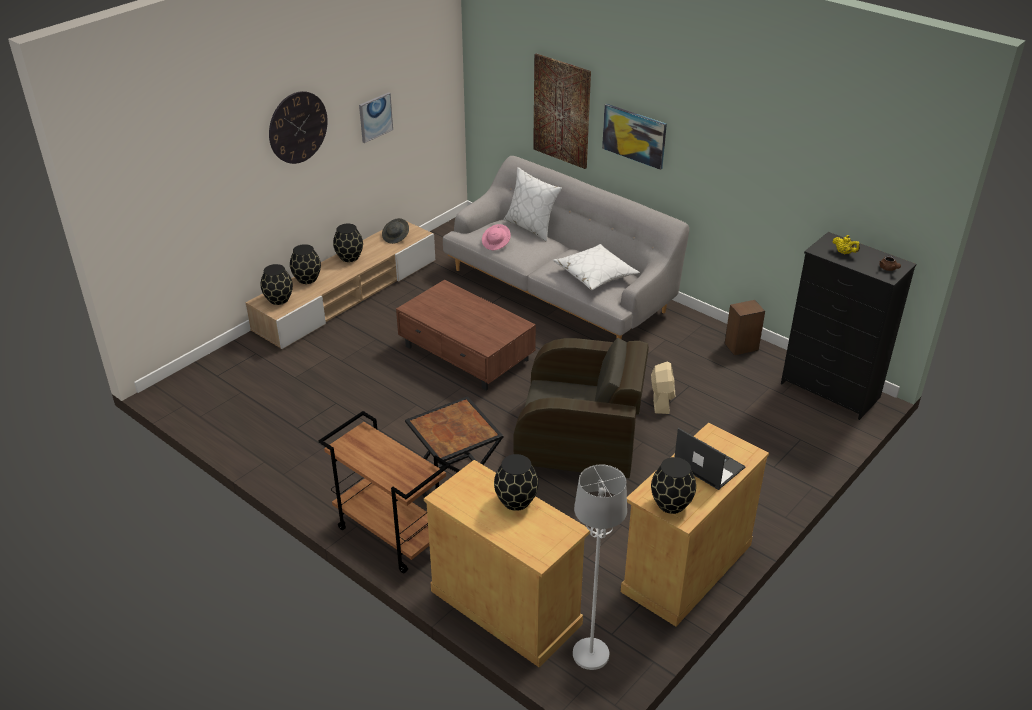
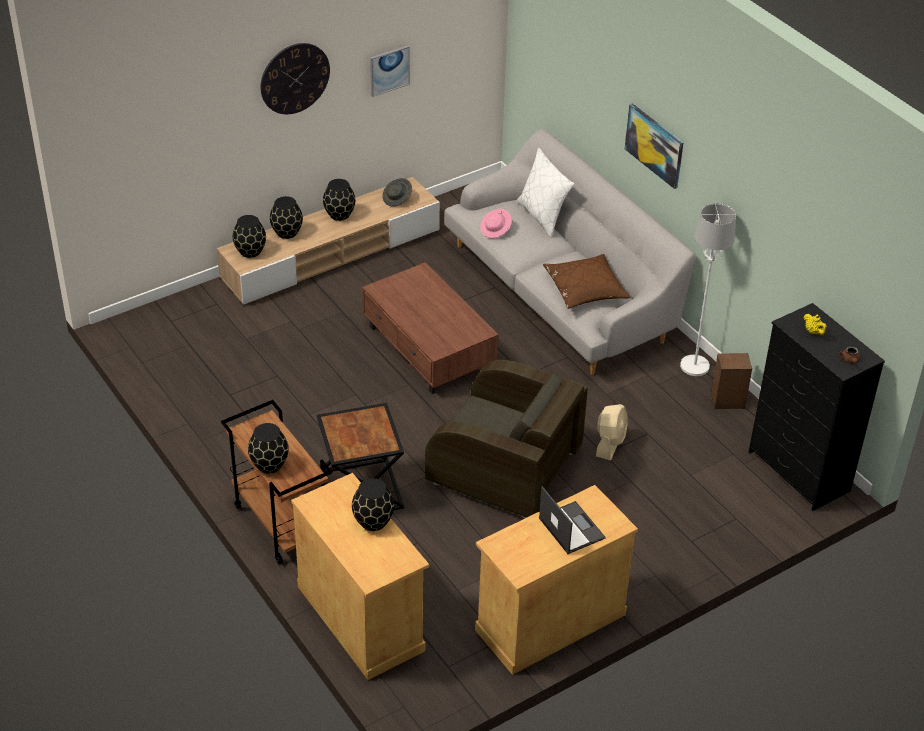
camera: 15 degrees right, 5 degrees up
(562, 111) = (592, 97): picture -> none
(591, 654) = (420, 680): white floor lamp -> white floor lamp (695, 366)
(595, 274) = (585, 289): white pillow -> brown pillow
(672, 504) = (516, 557): black vase -> black vase (270, 465)

